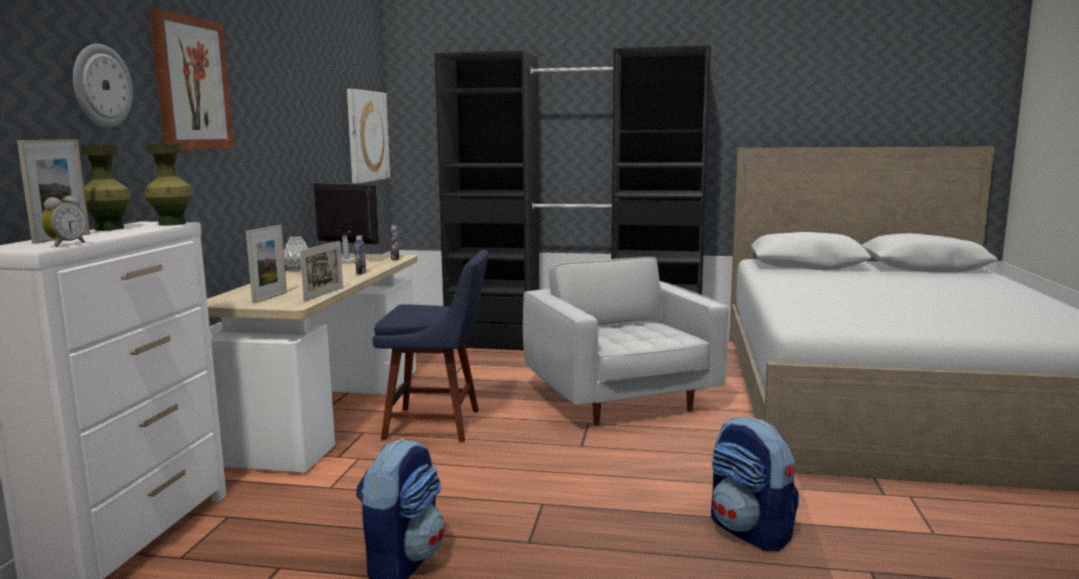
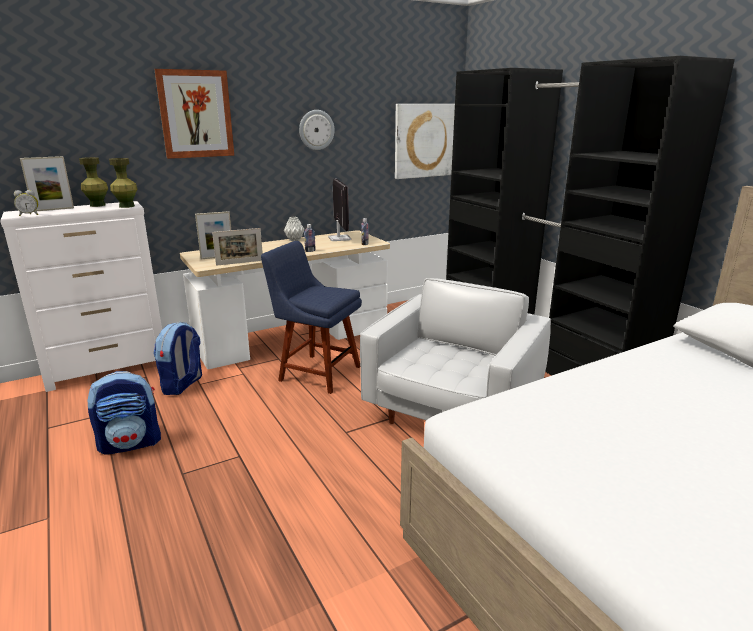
camera: 50 degrees right, 10 degrees up
(101, 86) = (109, 121): wall clock -> wall clock (316, 130)
(438, 424) = (316, 372): blue chair -> blue chair turned 150 degrees clockwise
(750, 532) = (274, 567): backpack -> backpack (183, 385)

